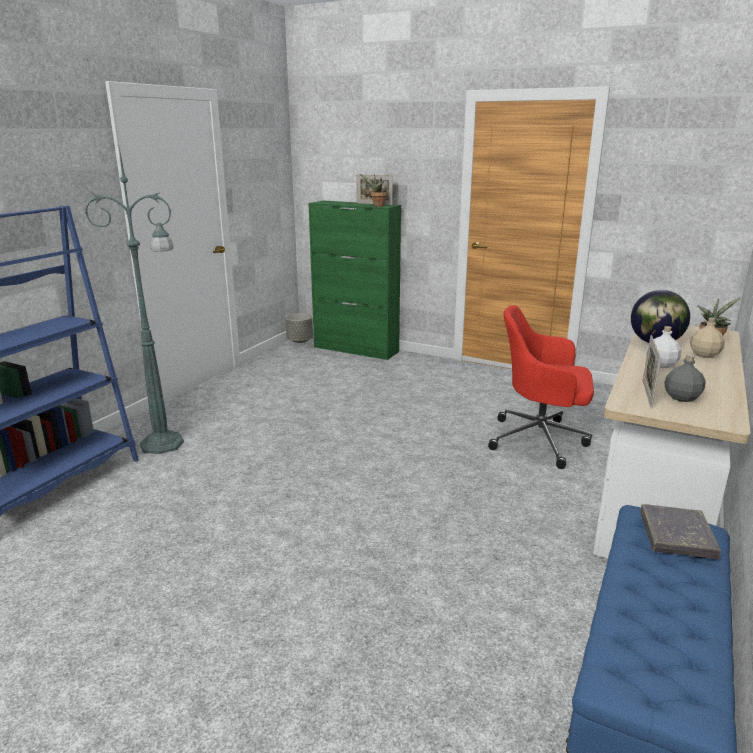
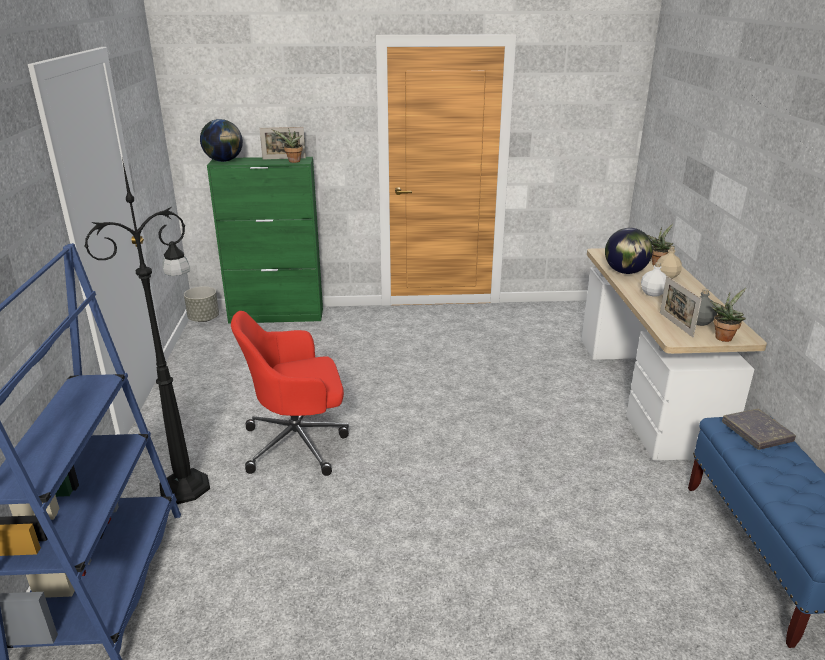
camera: 30 degrees left, 5 degrees up
(164, 443) = (187, 486): green floor lamp -> black floor lamp
(326, 202) = (224, 161): none -> globe
(540, 440) = (530, 371): red office chair -> red office chair (298, 443)
(693, 416) = (723, 337): none -> potted plant

